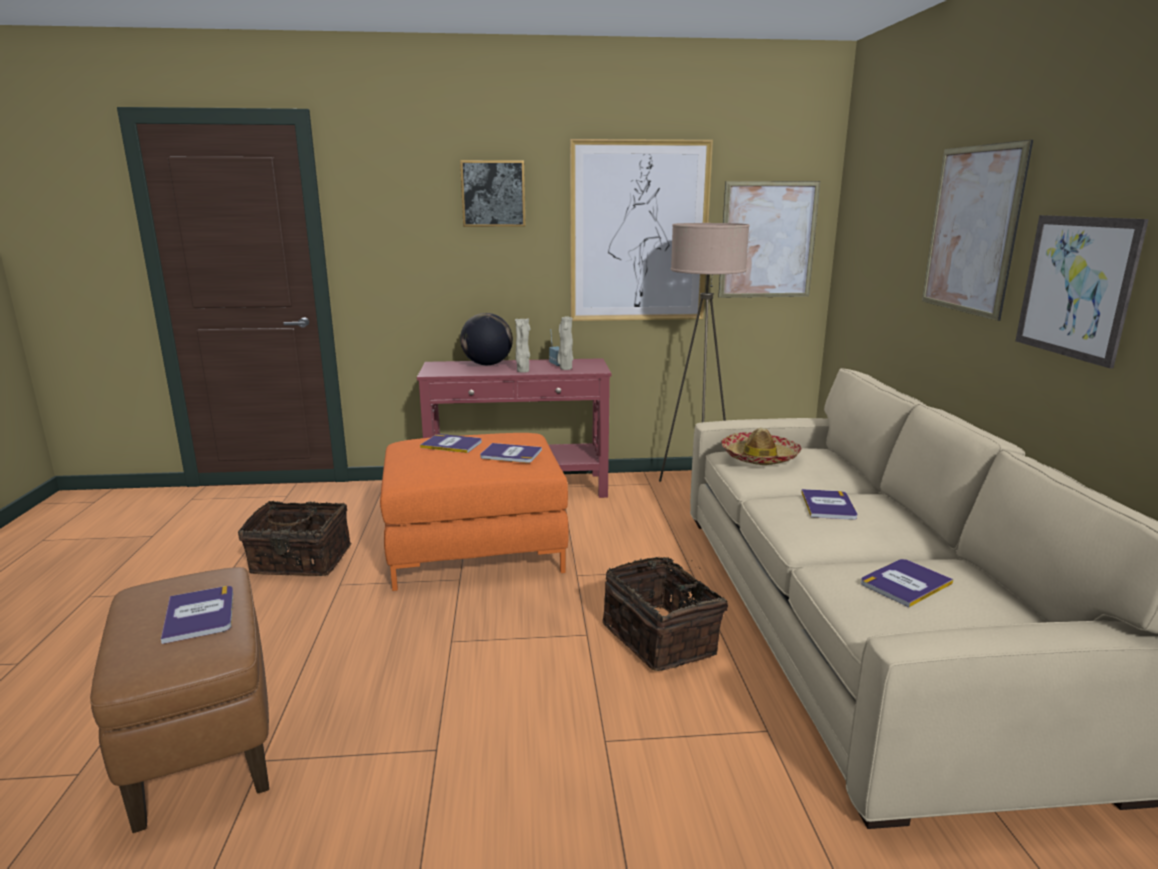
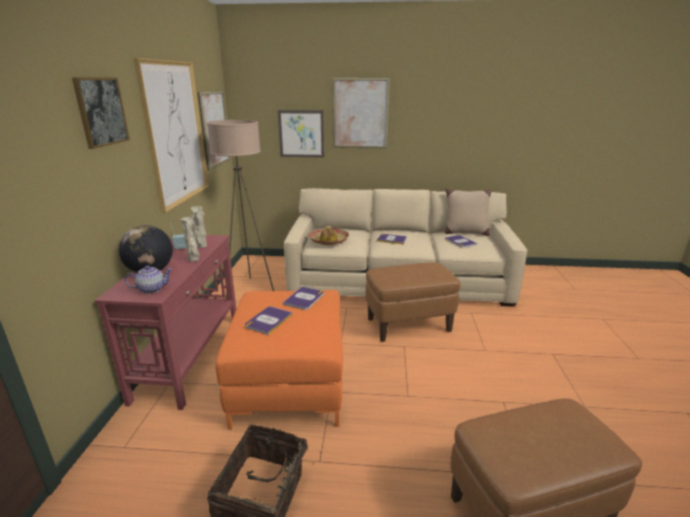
camera: 80 degrees left, 5 degrees up
(199, 615) = (541, 425): book -> none
(446, 370) = (151, 289): none -> teapot
(662, 638) = (409, 325): basket -> brown ottoman
(1002, 595) = (465, 232): none -> beige pillow
(1076, 287) = (424, 131): picture -> picture (301, 134)

